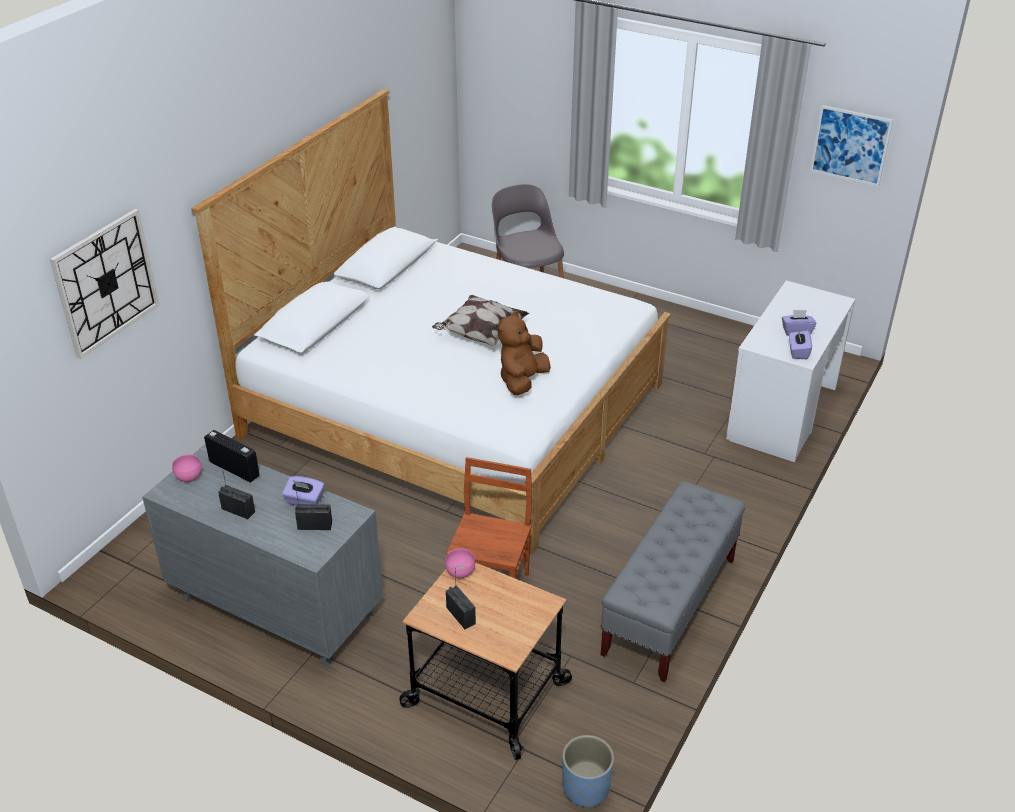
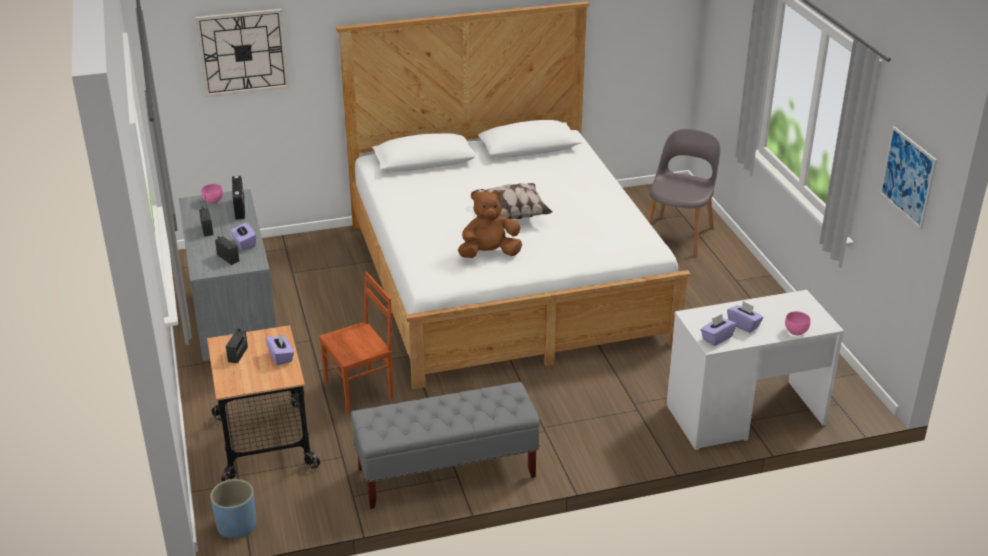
camera: 45 degrees right, 5 degrees down
(459, 573) = (274, 334): pink bowl -> pink bowl (795, 331)
(503, 589) = (281, 357): none -> purple tissue box

